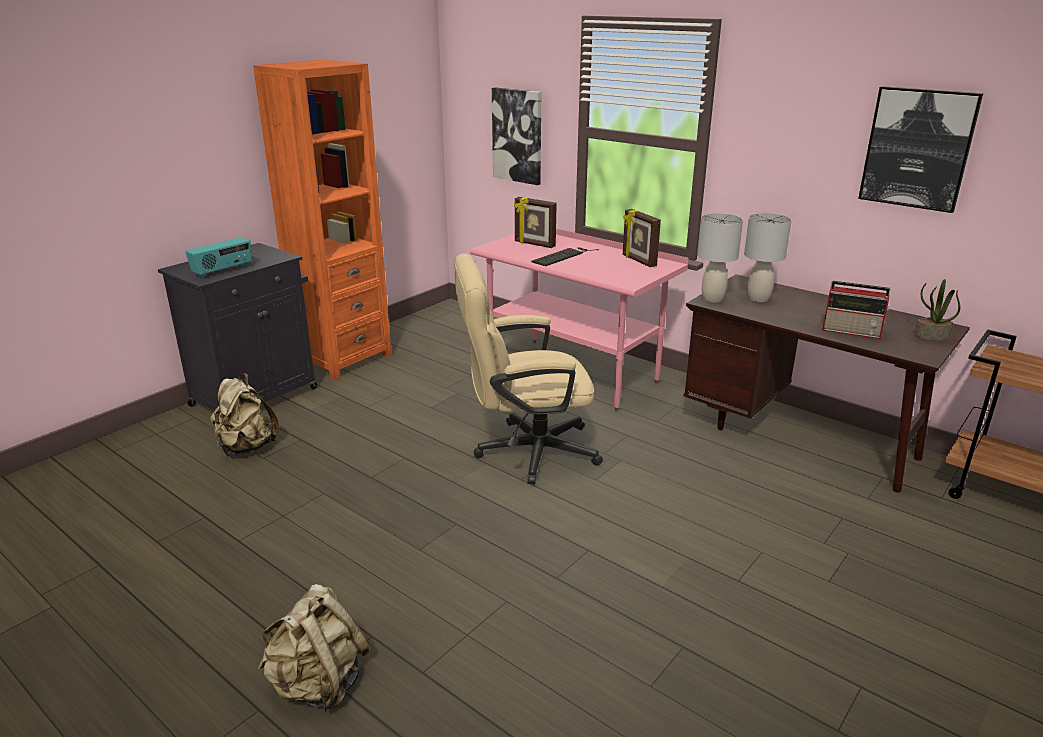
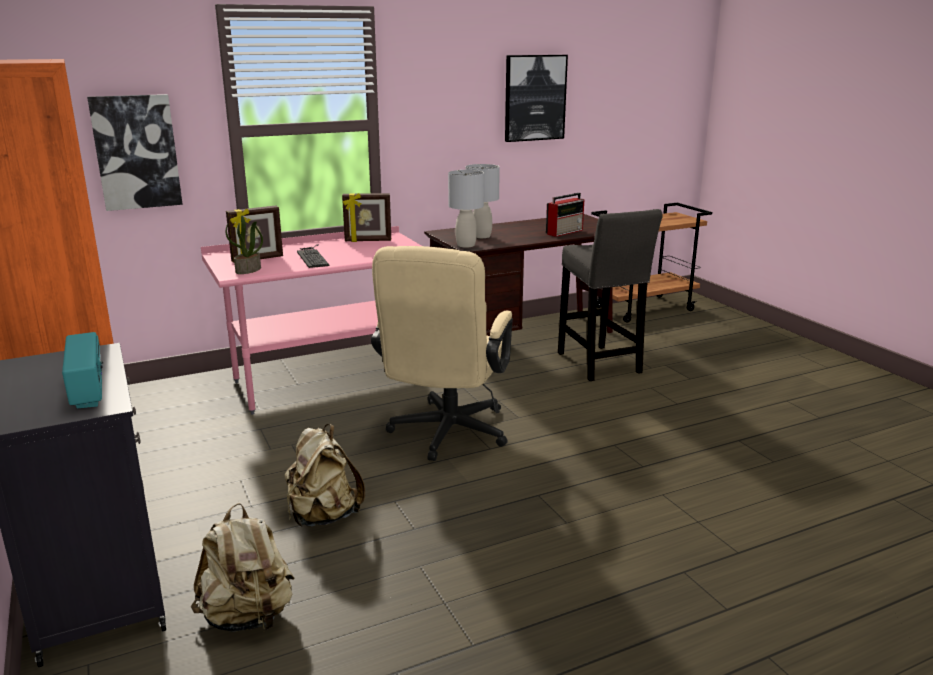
camera: 65 degrees left, 5 degrees down
(318, 684) = (740, 613): beige backpack -> beige backpack (323, 516)
(782, 503) = (600, 365): none -> grey stool
(931, 336) = (590, 222): potted plant -> potted plant (248, 270)

